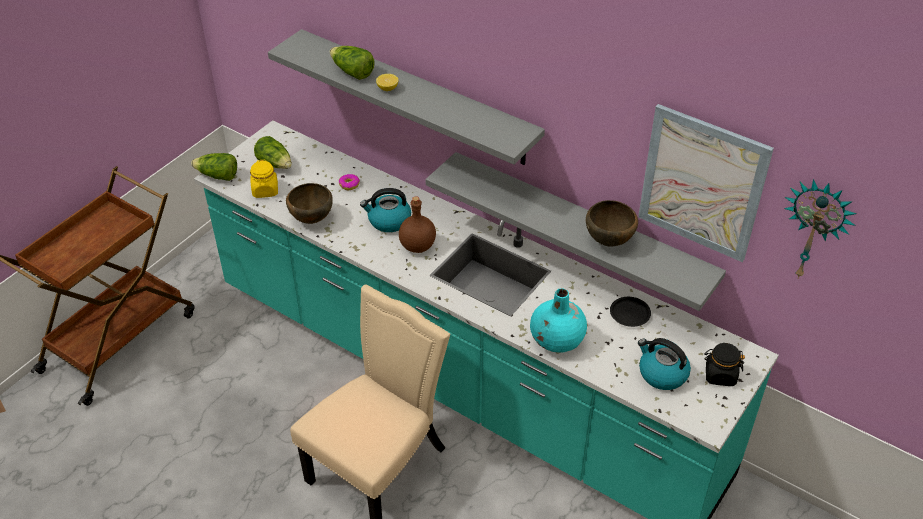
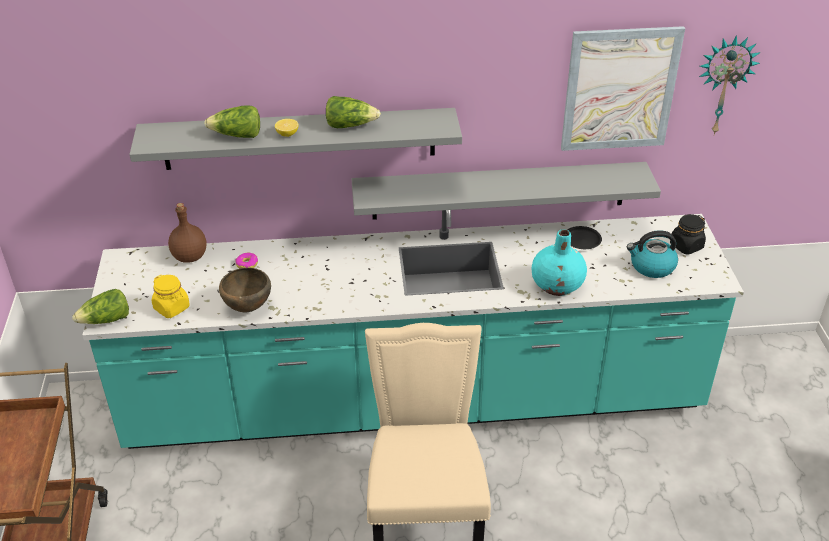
camera: 40 degrees left, 5 degrees down
(275, 164) = (153, 282): lettuce -> lettuce (350, 125)
(388, 221) = (318, 274): kettle -> none
(417, 246) = (367, 280): brown bottle -> brown bottle (189, 257)
(609, 241) = (550, 182): brown bowl -> none

